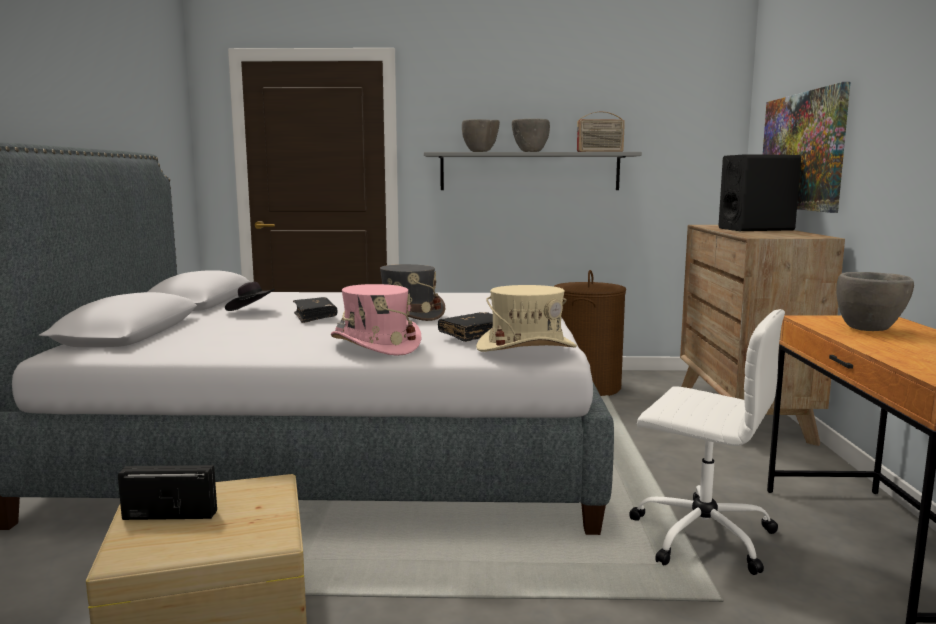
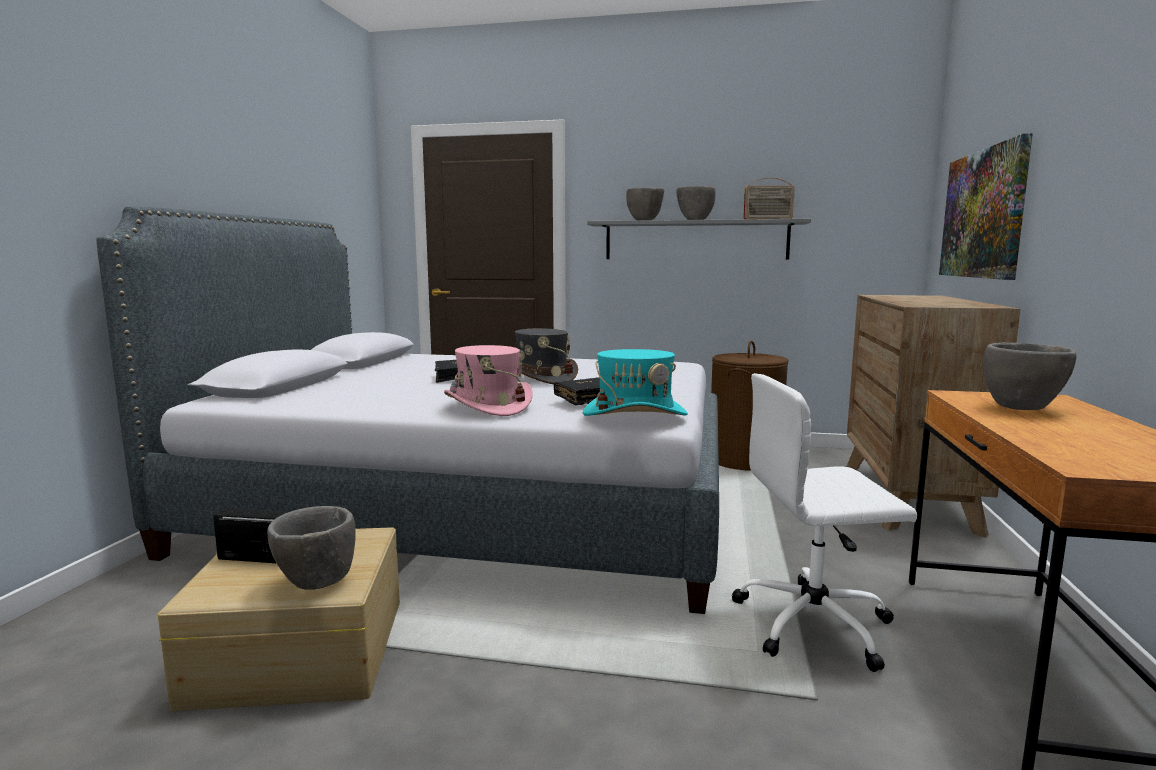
camera: 10 degrees right, 0 degrees up
(244, 535) = (316, 583): none -> grey bowl
(251, 312) = (399, 371): black hat -> none
(526, 347) = (635, 414): beige hat -> turquoise hat
(700, 535) = (815, 624): white office chair -> white office chair turned 135 degrees clockwise
(756, 229) = (927, 299): black speaker -> none

